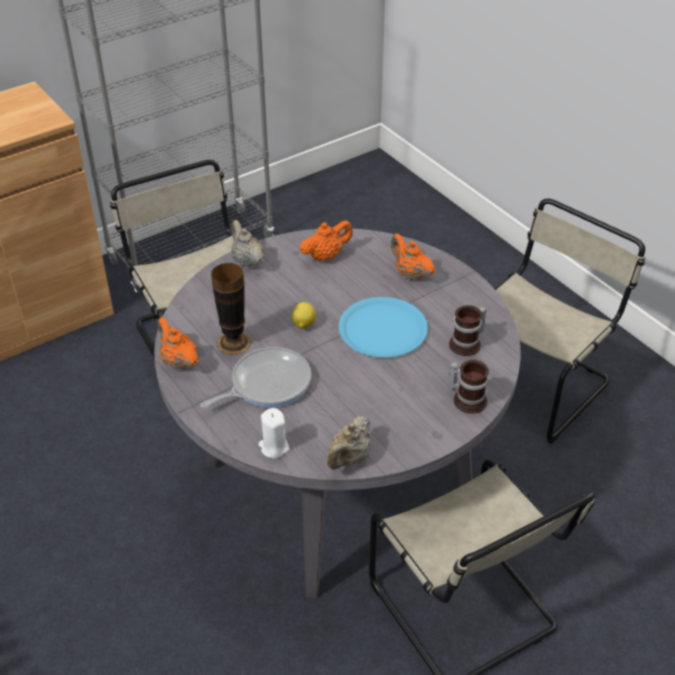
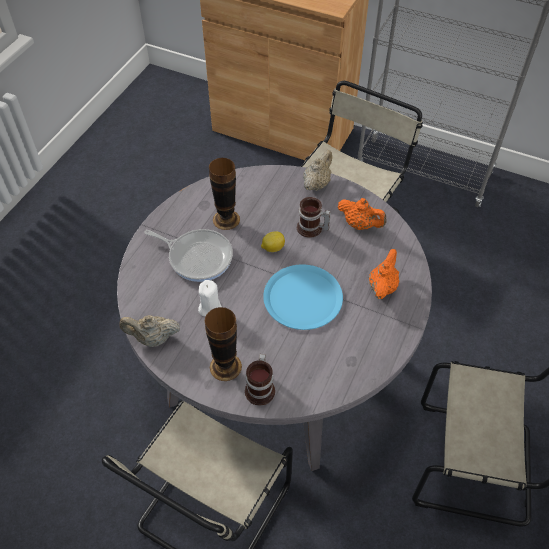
camera: 60 degrees right, 10 degrees up
(178, 361) = (188, 200): orange teapot -> none
(274, 447) = (139, 290): white candle -> white candle (210, 308)
(425, 414) = (225, 366): none -> vase
(468, 344) = (326, 362): mug -> mug (311, 229)

